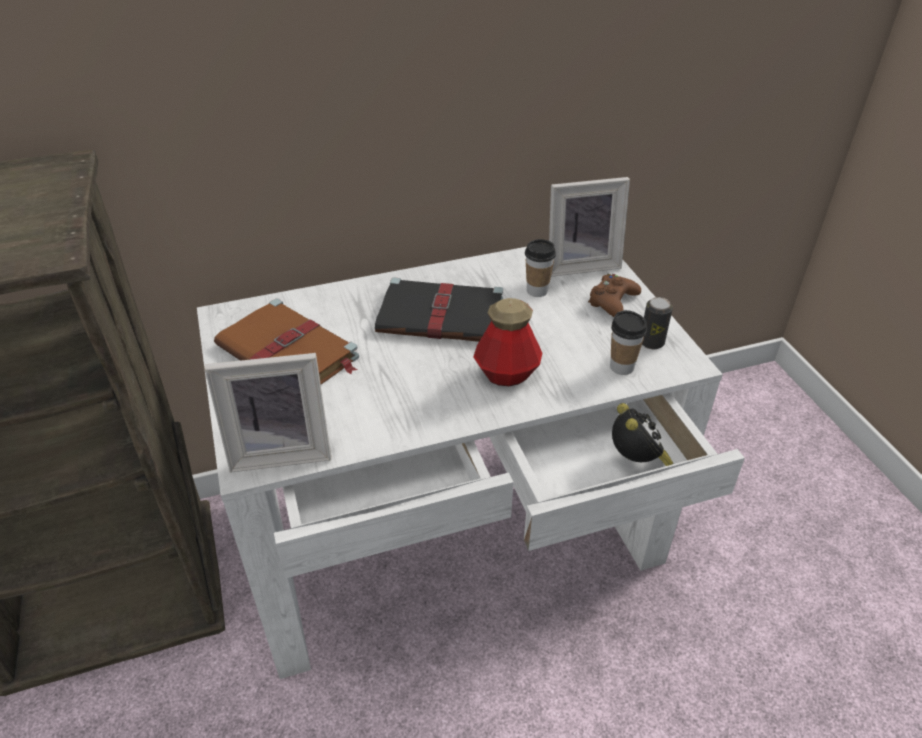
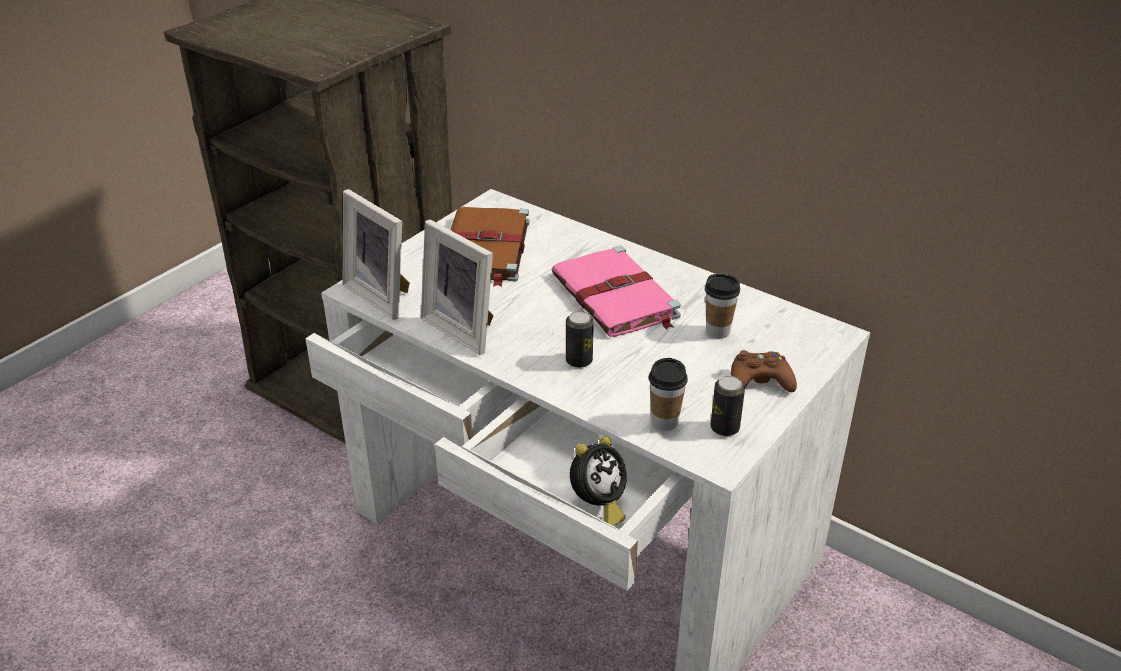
camera: 55 degrees right, 5 degrees down
(443, 316) = (616, 297): black book -> pink book
(506, 374) = (579, 360): bottle -> can
(580, 264) = (796, 340): picture frame -> picture frame (464, 328)

